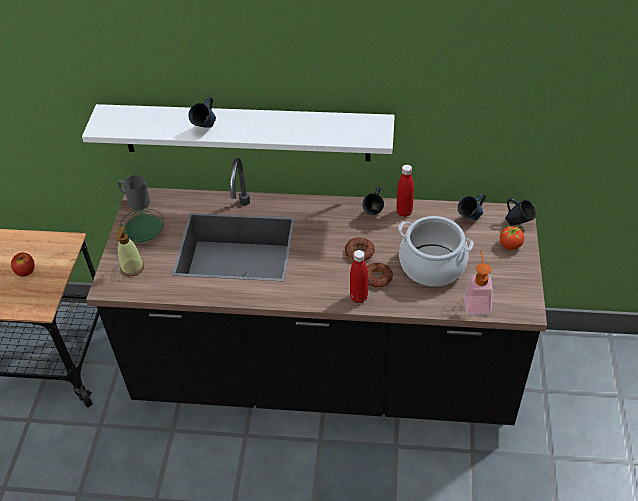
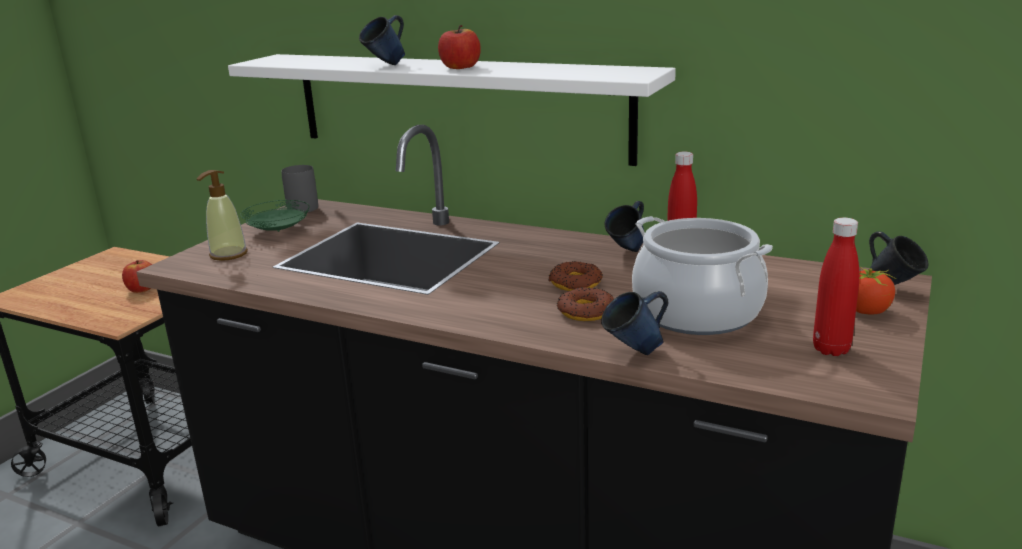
camera: 20 degrees right, 25 degrees down
(260, 128) = (460, 67): none -> apple
(358, 297) = (536, 327): red bottle -> red bottle (831, 349)
(470, 219) = (798, 276): blue mug -> blue mug (634, 353)
(476, 301) = (764, 364): soap dispenser -> none

